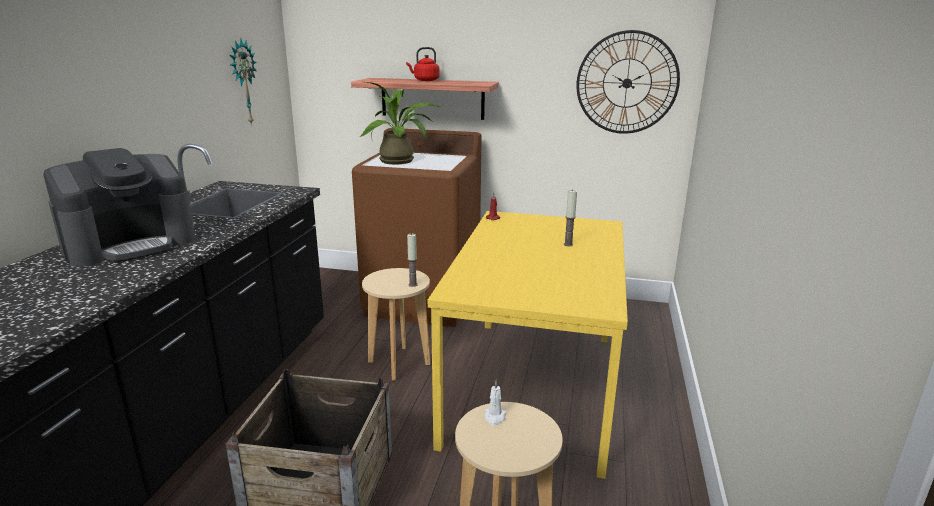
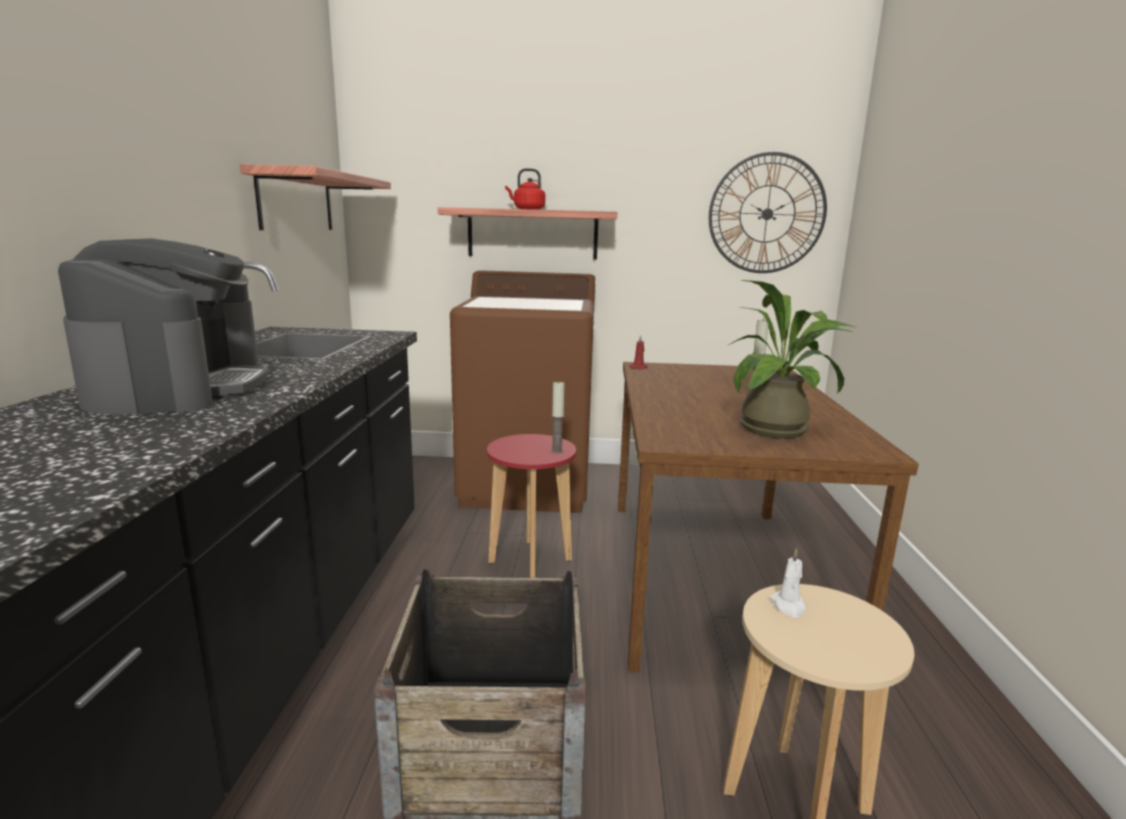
camera: 10 degrees left, 5 degrees down
(131, 244) = (181, 388): coffee machine -> coffee machine turned 45 degrees counterclockwise
(242, 82) = (296, 202): wall clock -> shelf
(399, 363) = (529, 561): beige stool -> red stool
(401, 161) = (509, 303): potted plant -> potted plant (781, 429)
(534, 387) = (716, 577): yellow dining table -> brown dining table

